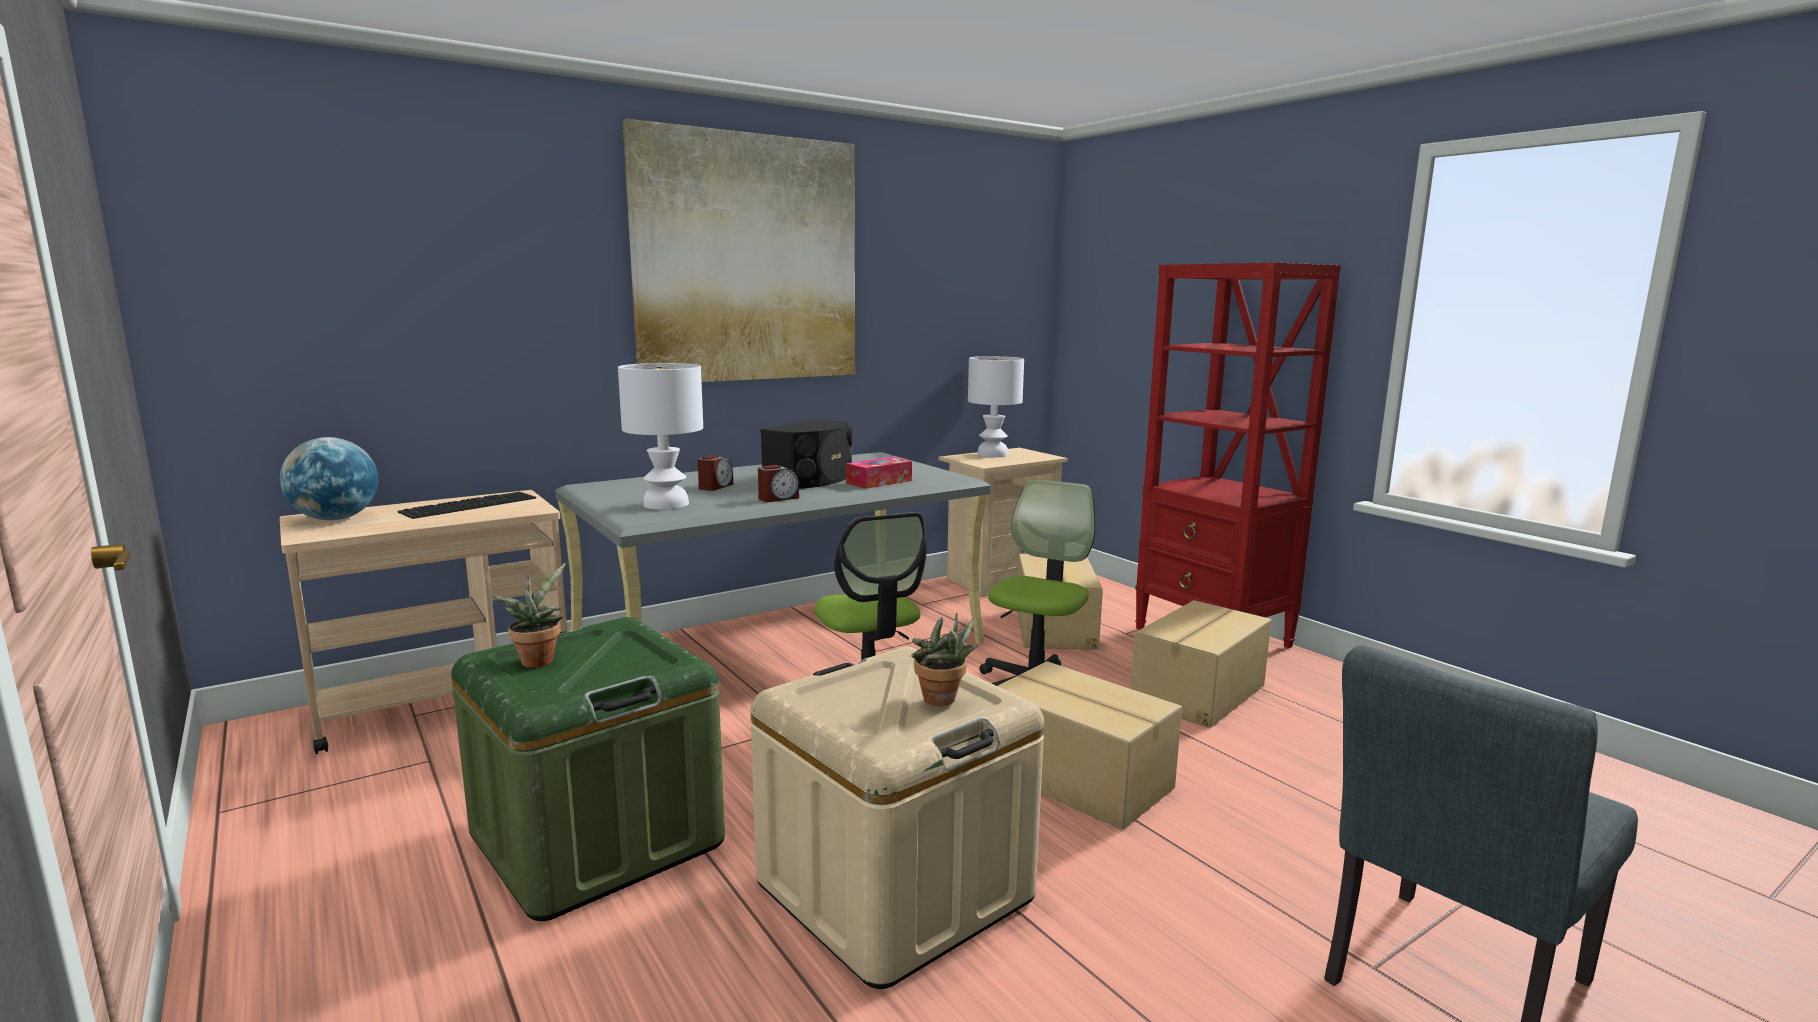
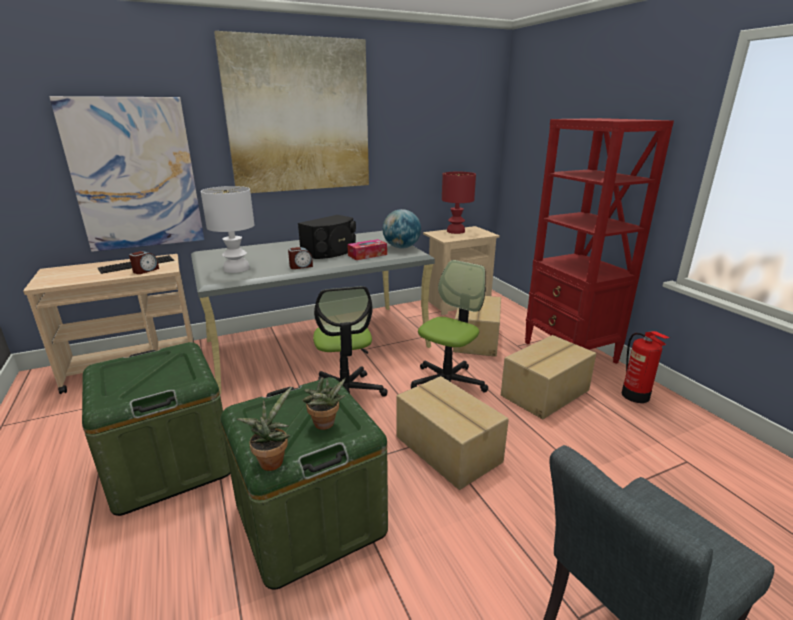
camera: 10 degrees right, 10 degrees up
(335, 519) = (63, 272): globe -> globe (401, 247)
(470, 348) = (135, 175): none -> picture
(538, 660) = (125, 371): potted plant -> potted plant (272, 460)
(715, 486) = (273, 255): alarm clock -> alarm clock (146, 270)
(894, 890) = (310, 518): beige storage box -> green storage box
(993, 454) = (456, 231): white table lamp -> red table lamp
(1336, 687) = (635, 396): none -> fire extinguisher

